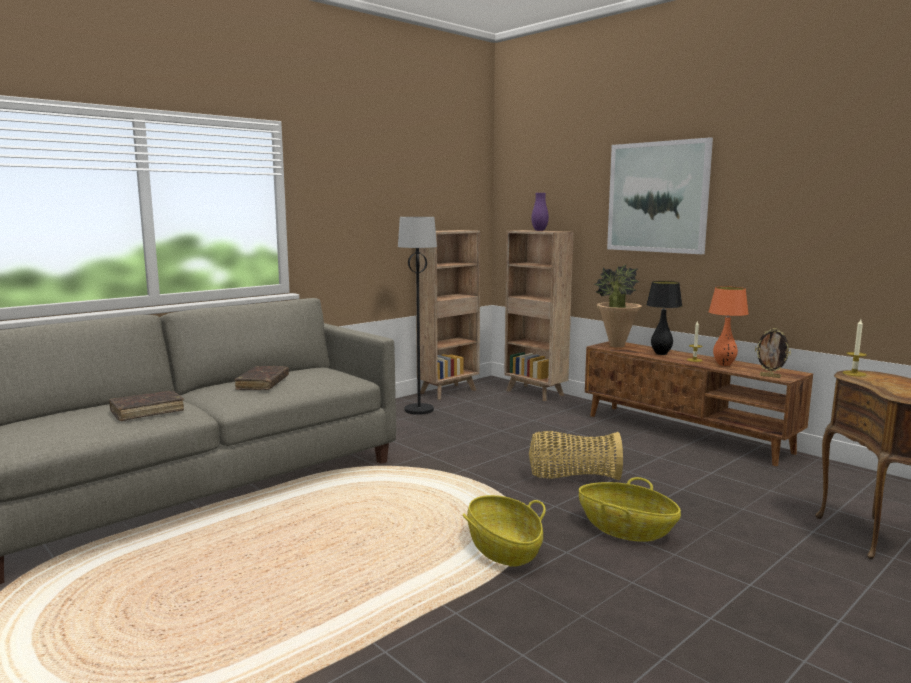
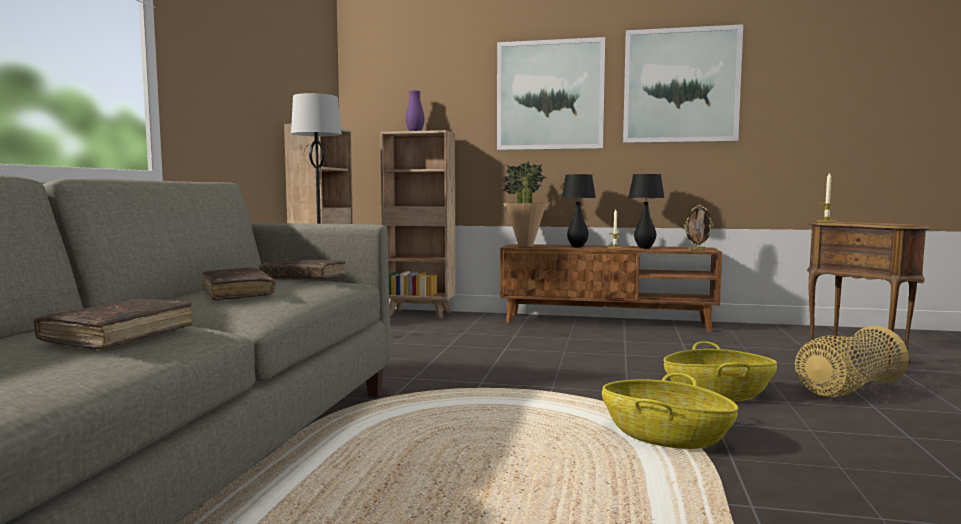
camera: 35 degrees left, 5 degrees down
(330, 373) = (303, 278): none -> brown book
(573, 477) = (592, 367): basket -> basket (846, 390)
(724, 365) = (644, 248): orange table lamp -> black table lamp
(789, 189) = (681, 85): none -> picture

